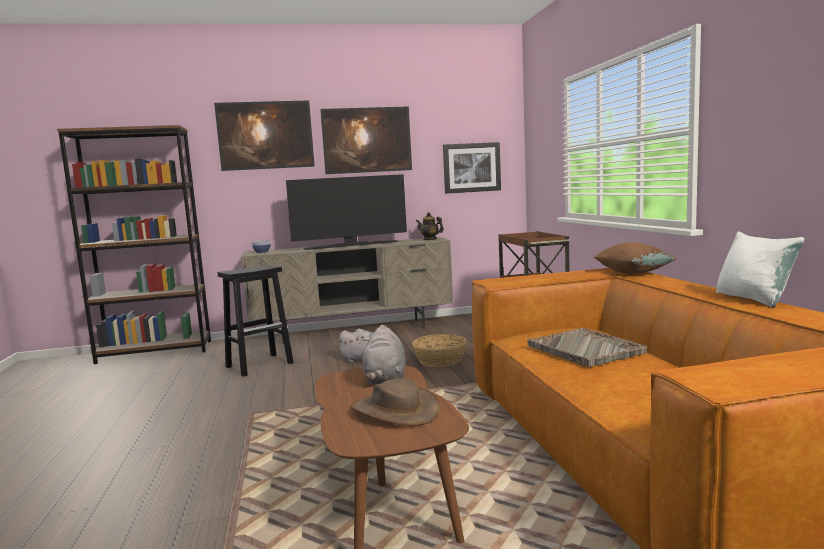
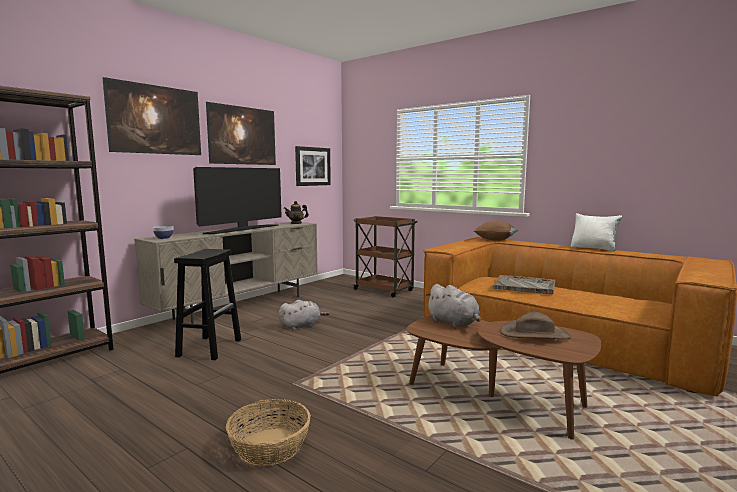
camera: 40 degrees left, 0 degrees up
(440, 360) = (359, 316): basket -> basket (269, 446)

